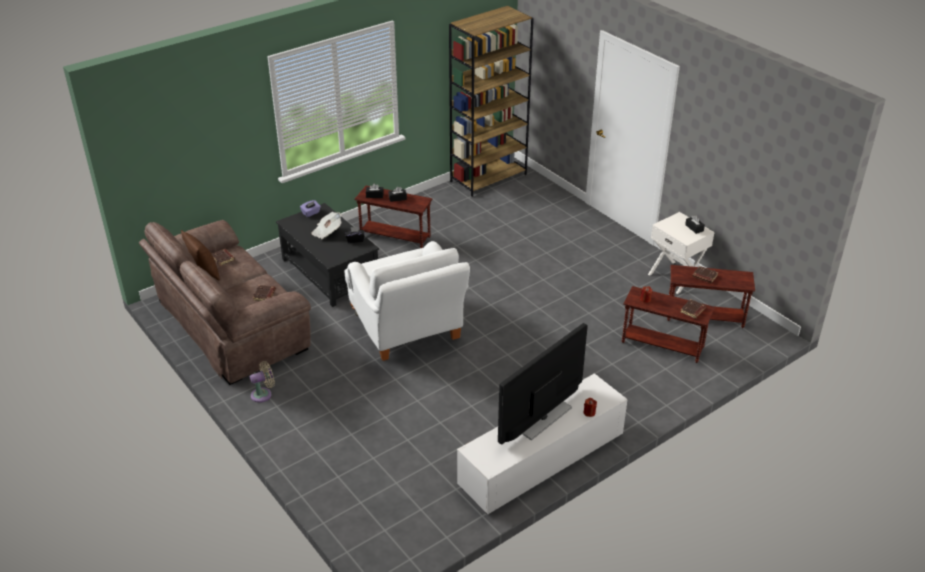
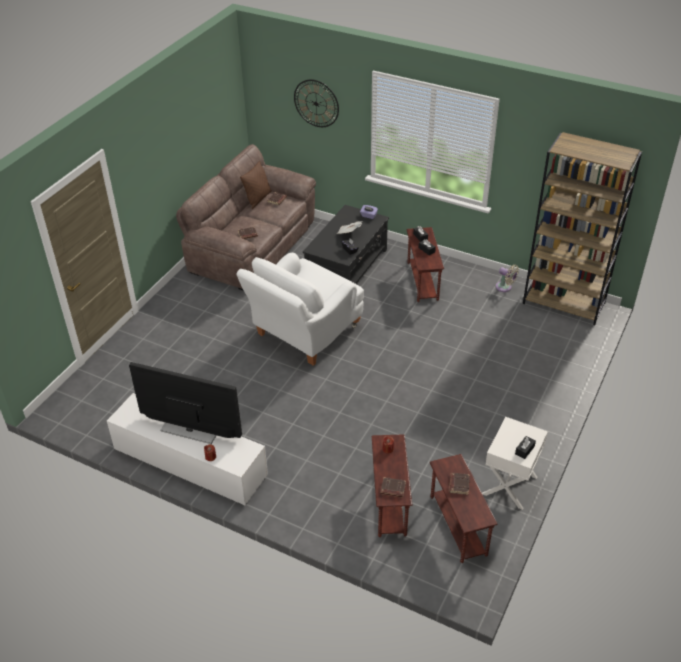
camera: 65 degrees right, 5 degrees up
(209, 129) = (316, 103): none -> wall clock
(263, 394) = (188, 291): beige fan -> beige fan (505, 287)

